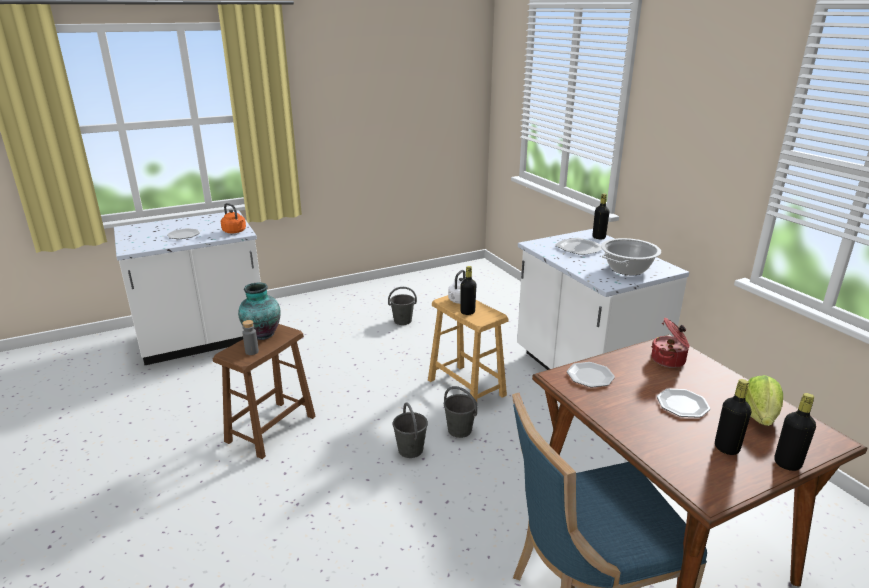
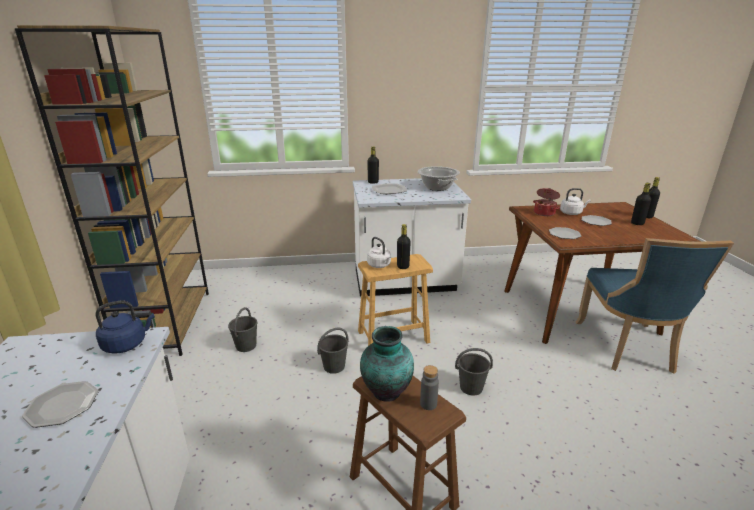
camera: 70 degrees left, 0 degrees up
(235, 232) = (127, 344): orange kettle -> blue kettle
(411, 283) = (167, 322): none -> brown bookcase
(460, 430) = (452, 354): grey bucket -> grey bucket (334, 366)
(700, 383) = (572, 213): none -> white kettle
(759, 416) = (604, 210): lettuce -> none

